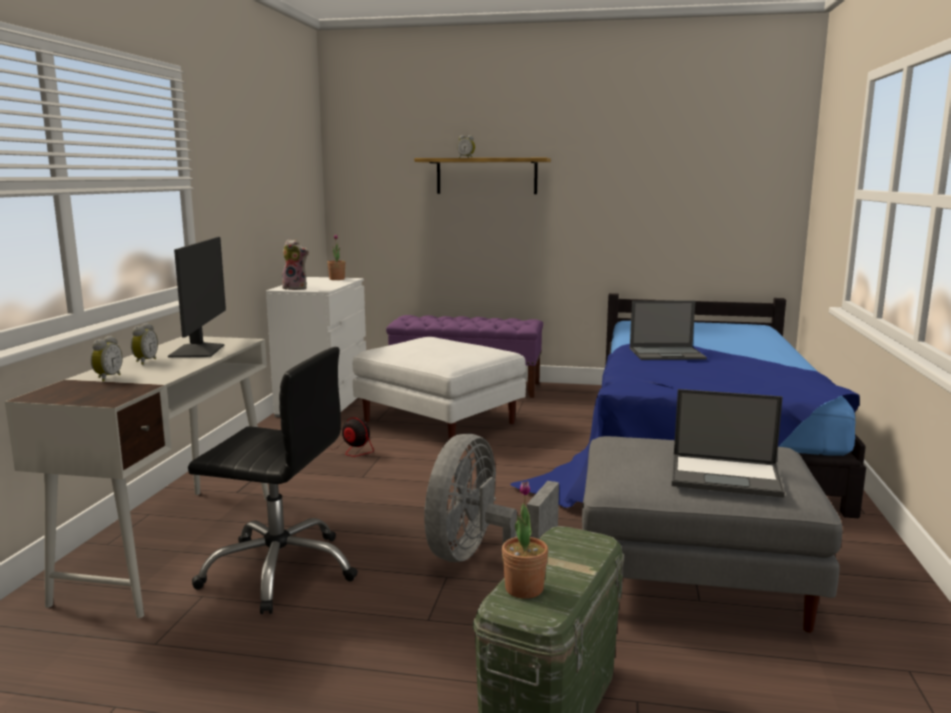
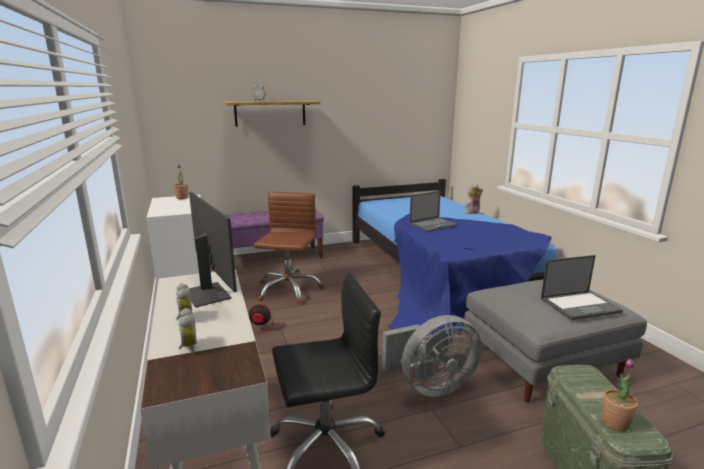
camera: 30 degrees left, 5 degrees up
(296, 288) = (169, 212): plush toy -> plush toy (472, 212)
(441, 422) = (288, 289): white ottoman -> brown office chair
(479, 556) = (430, 386): grey fan -> grey fan turned 105 degrees counterclockwise

